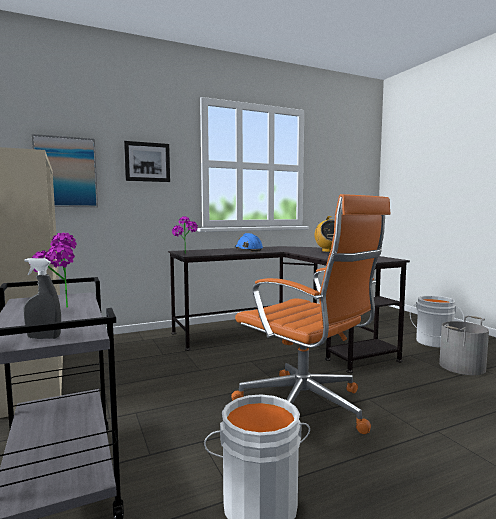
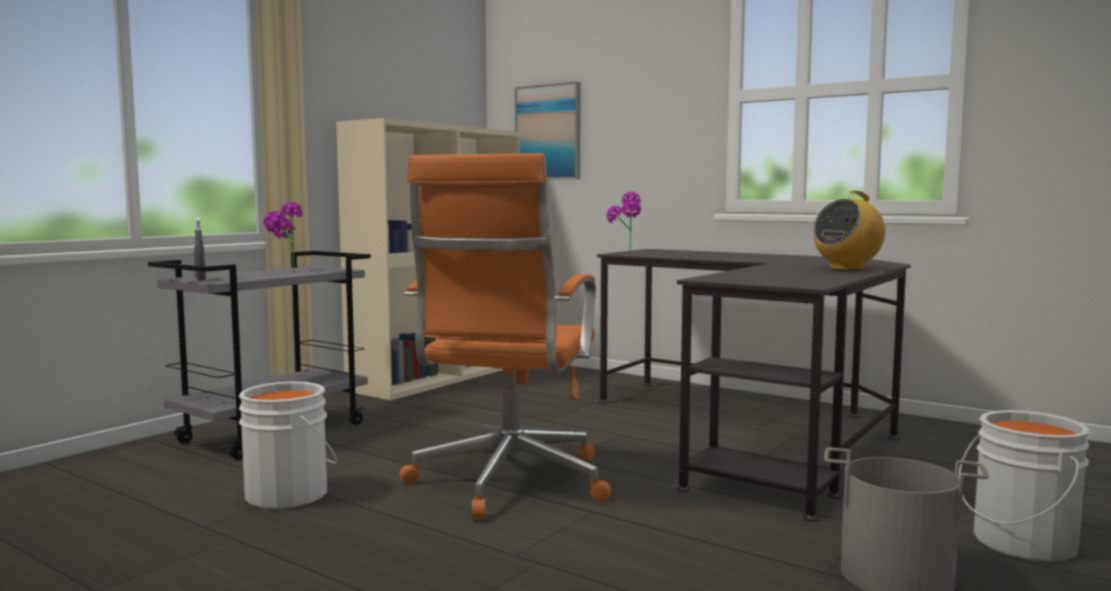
camera: 60 degrees right, 0 degrees up
(147, 162) = (644, 106): picture -> none
(248, 250) = (745, 256): blue hard hat -> none

